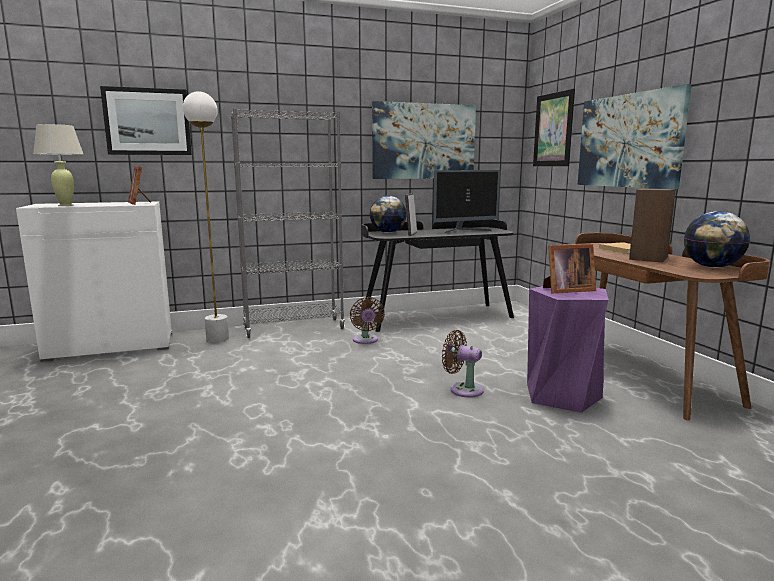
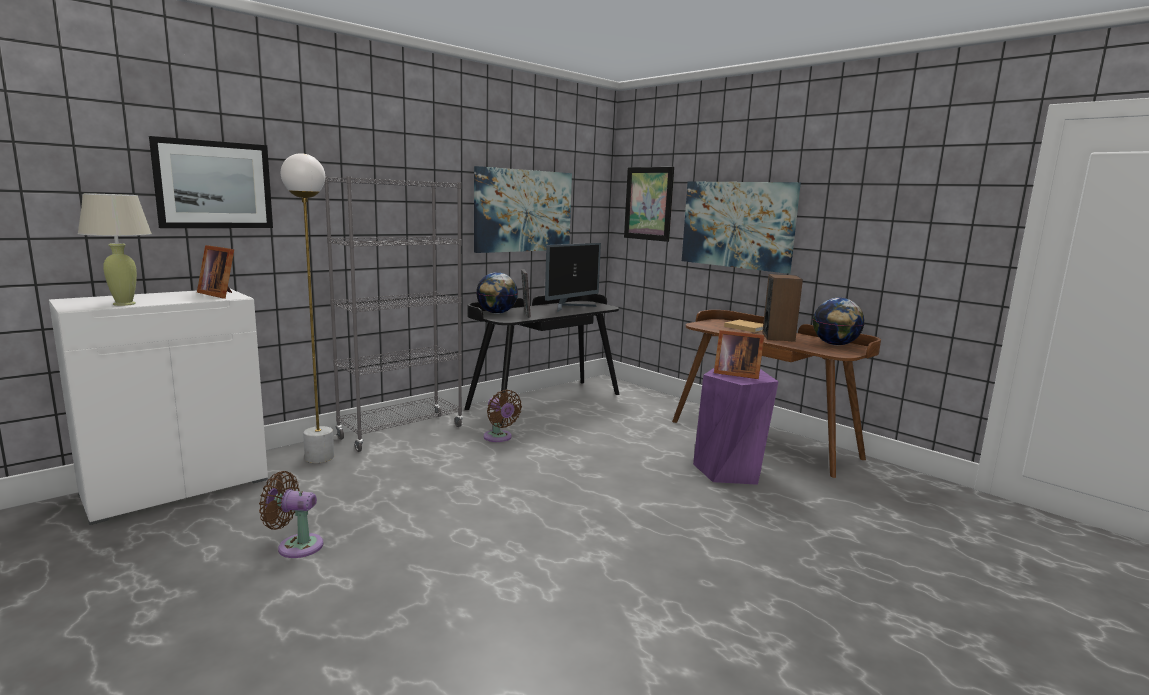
camera: 25 degrees left, 0 degrees up
(463, 389) = (644, 478): brown fan -> brown fan (296, 546)
(566, 290) = (735, 374): picture frame -> picture frame turned 60 degrees clockwise

